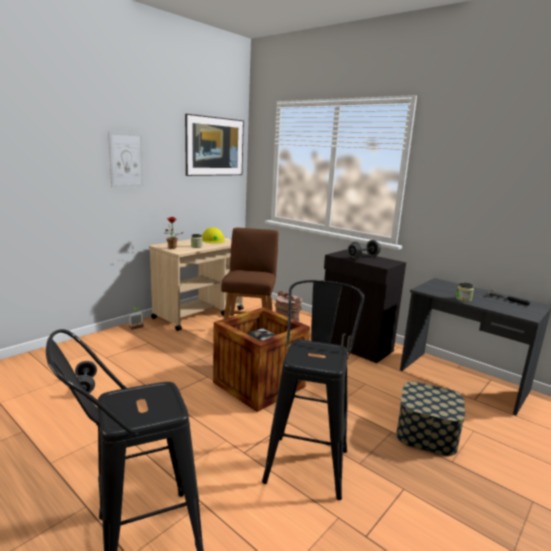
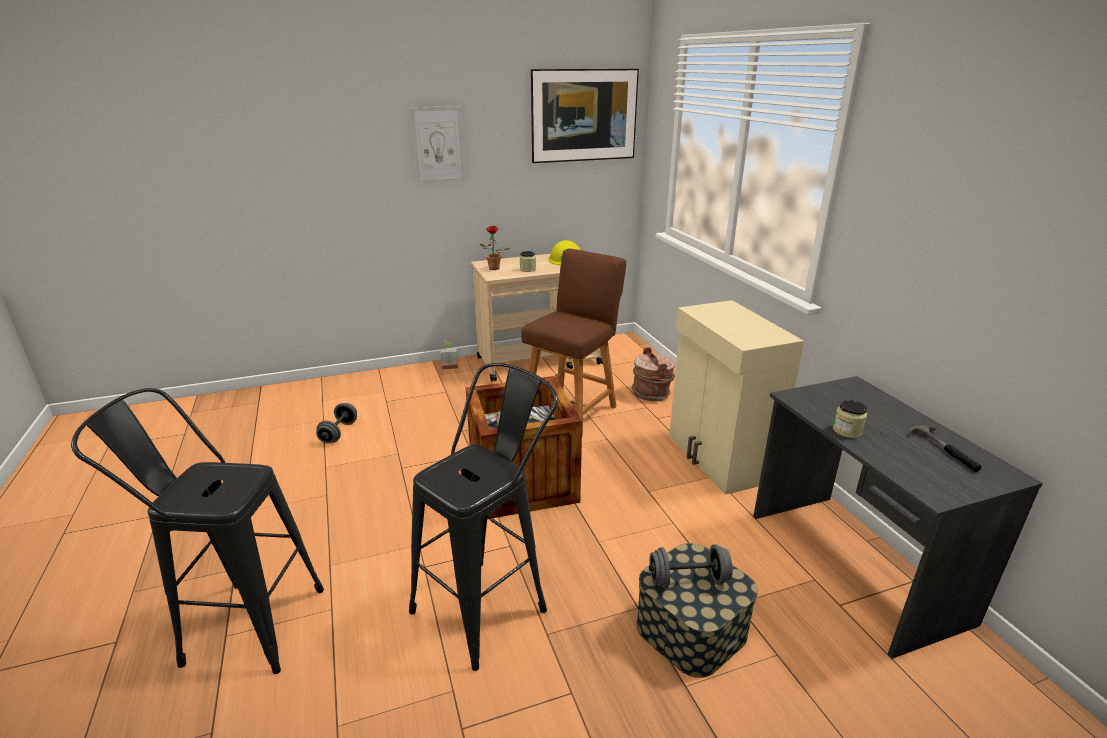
camera: 30 degrees right, 10 degrees up
(355, 346) = (718, 458): black cabinet -> beige cabinet
(363, 257) = (736, 320): grey dumbbell -> grey dumbbell (688, 580)

